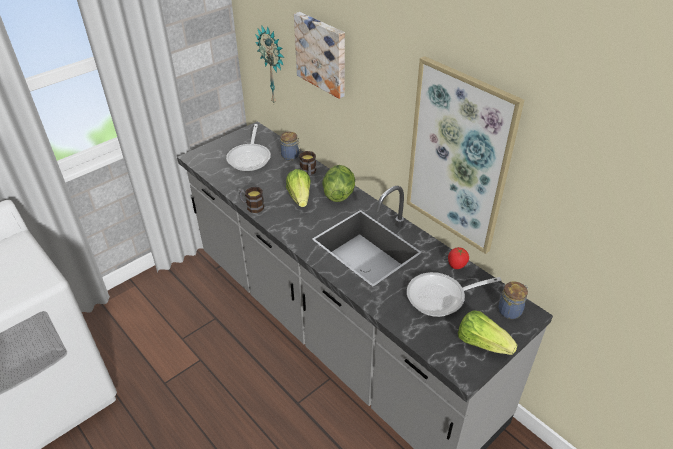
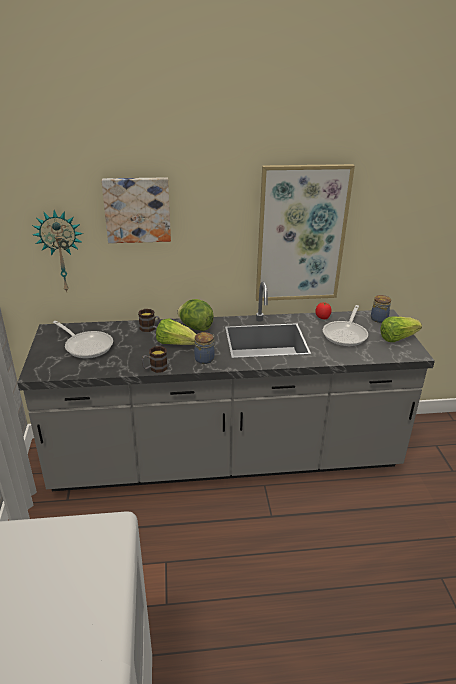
camera: 55 degrees left, 10 degrees down
(291, 156) = (116, 328): jar -> jar (205, 359)

